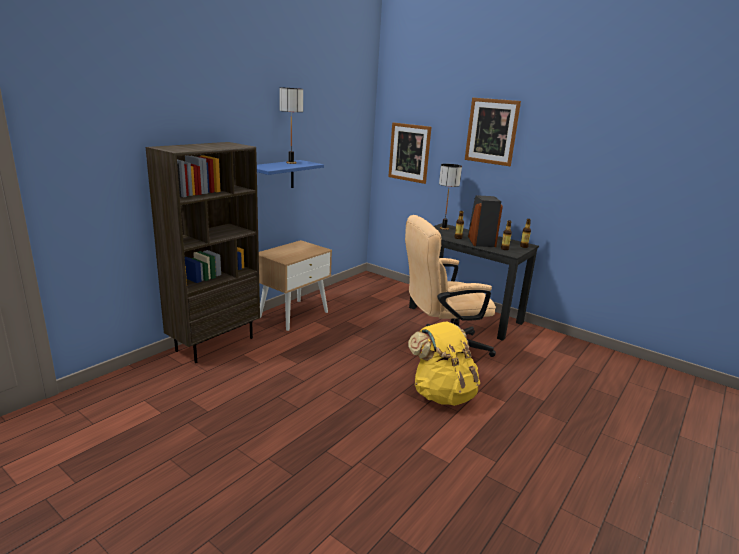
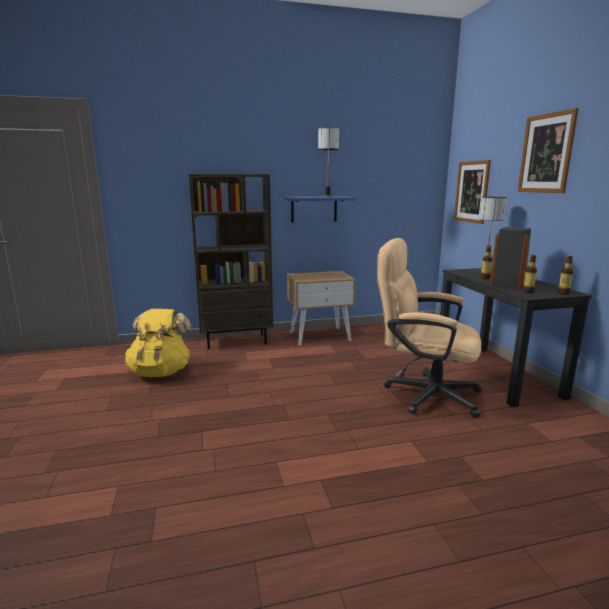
camera: 40 degrees right, 5 degrees down
(442, 394) = (364, 429): yellow backpack -> yellow backpack (161, 372)

